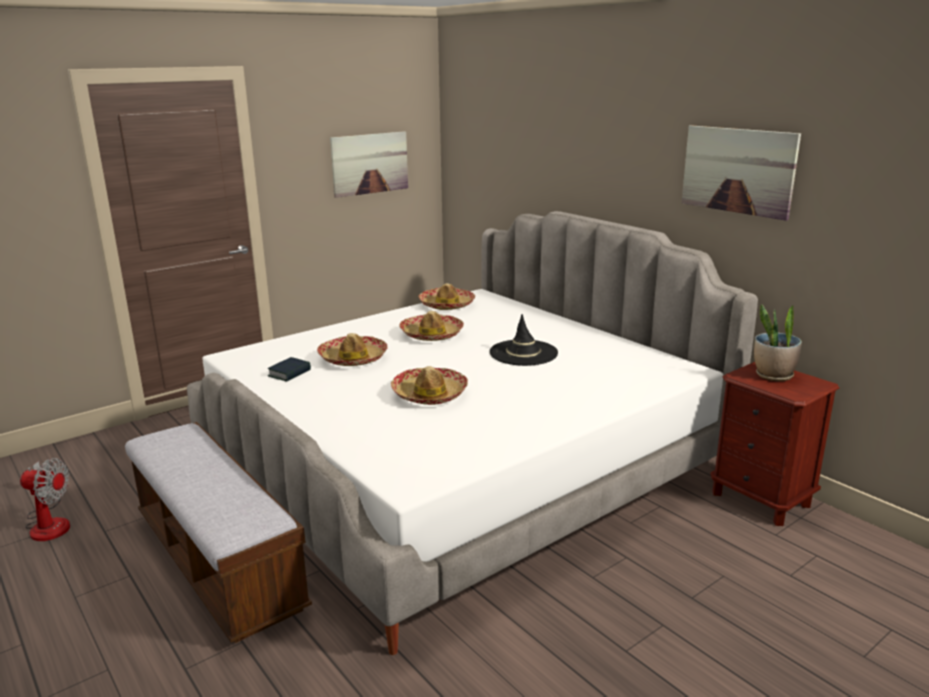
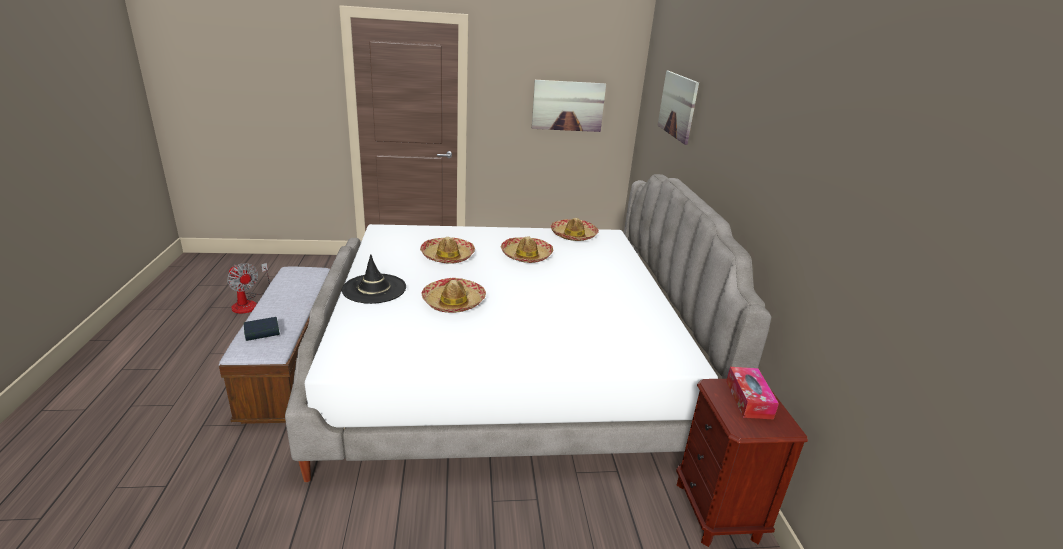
camera: 30 degrees right, 5 degrees up
(289, 373) = (395, 253): book -> book (262, 332)
(523, 353) = (569, 294): black hat -> black hat (374, 289)
(737, 170) = (792, 178): picture -> picture (677, 106)
(773, 375) = (748, 399): potted plant -> tissue box

